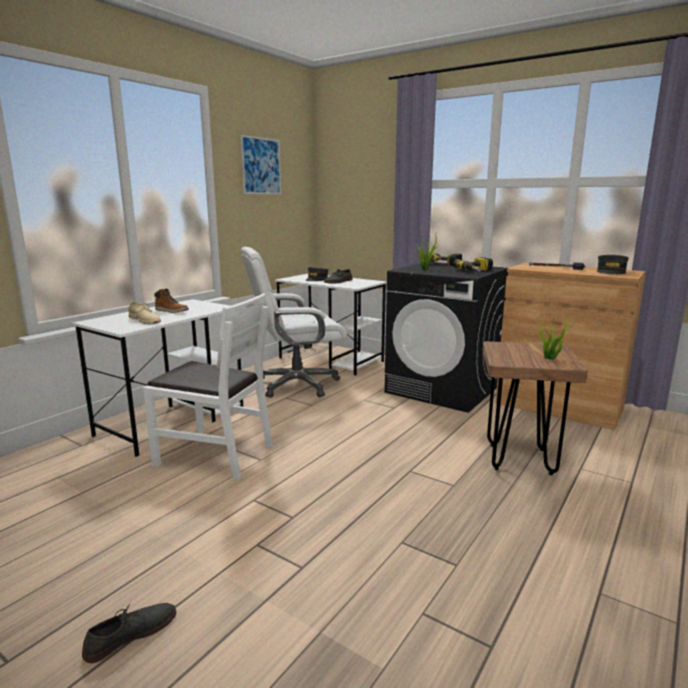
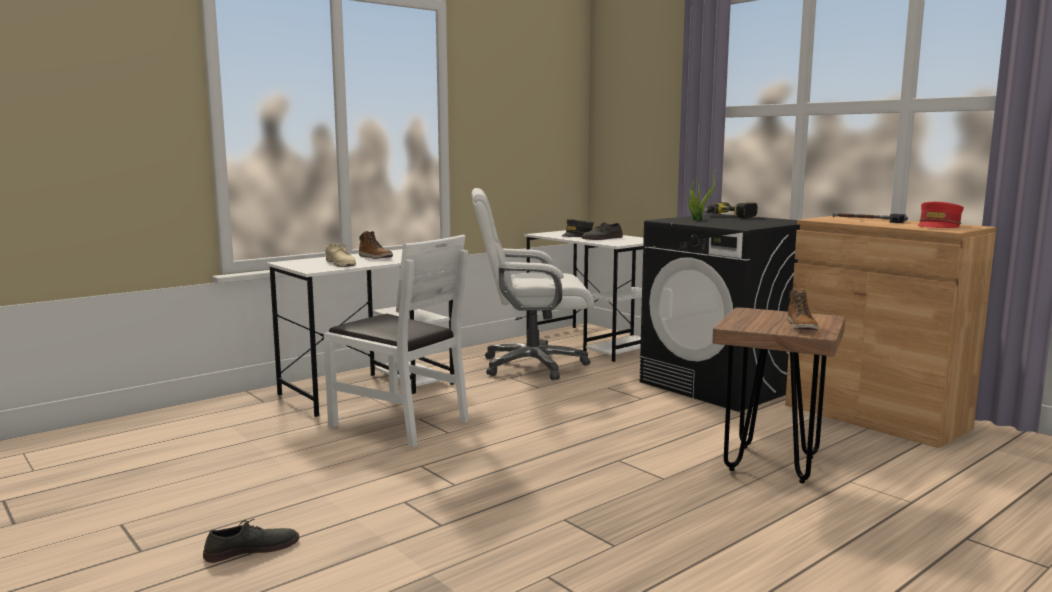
camera: 15 degrees right, 5 degrees down
(261, 166) = (512, 92): picture -> none
(477, 271) = (763, 223): power drill -> none
(551, 358) = (802, 326): potted plant -> boot
(611, 272) = (938, 226): grey cap -> red cap

